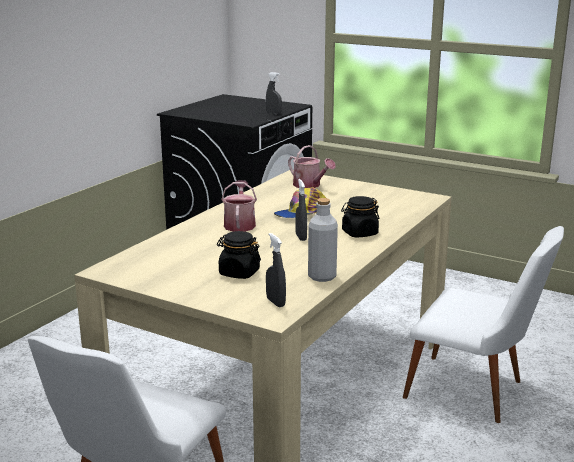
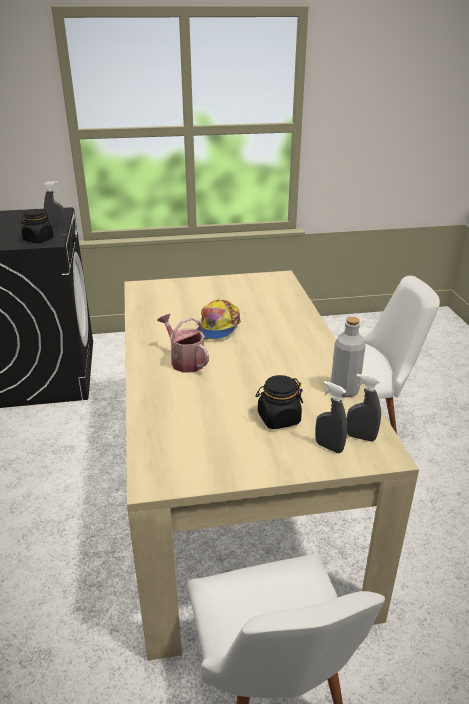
camera: 40 degrees left, 10 degrees up
(301, 237) = (258, 354): grey spray bottle -> grey spray bottle (329, 447)
(309, 185) = (171, 294): watering can -> none
(359, 233) = (293, 331): black jar -> black jar (38, 239)

